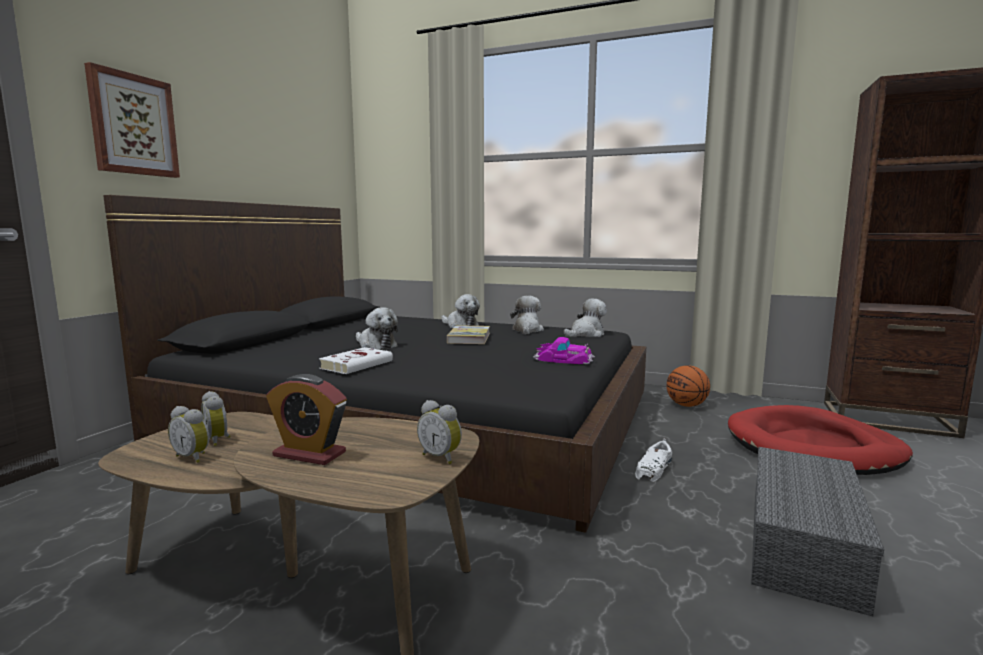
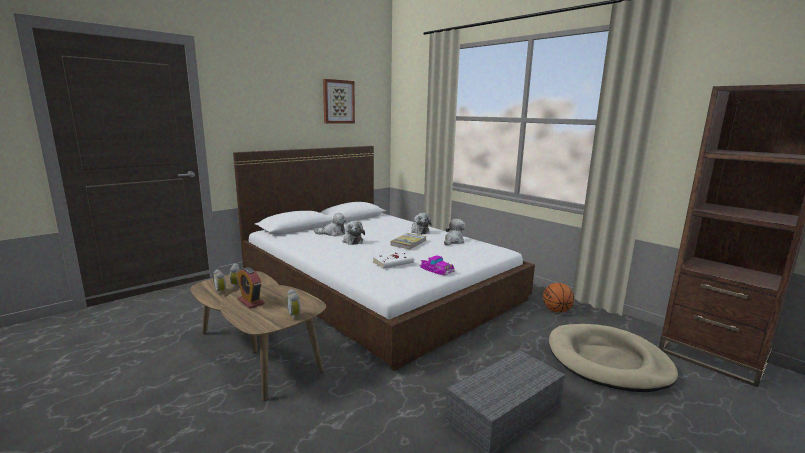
camera: 25 degrees right, 5 degrees up
(133, 125) = (250, 114): picture -> picture (338, 102)
(358, 365) = (327, 254): white book -> white book (393, 262)
(416, 418) = (377, 284): black bed -> white bed
(586, 334) = (485, 250): plush toy -> plush toy (333, 233)
(654, 469) = (475, 347): white shoe -> none
(813, 447) = (608, 361): red dog bed -> beige dog bed

